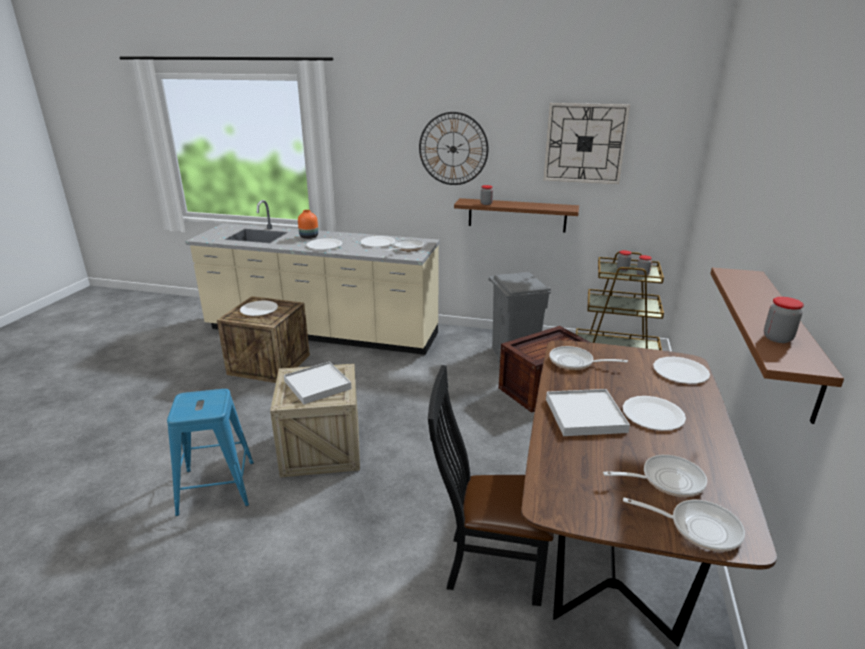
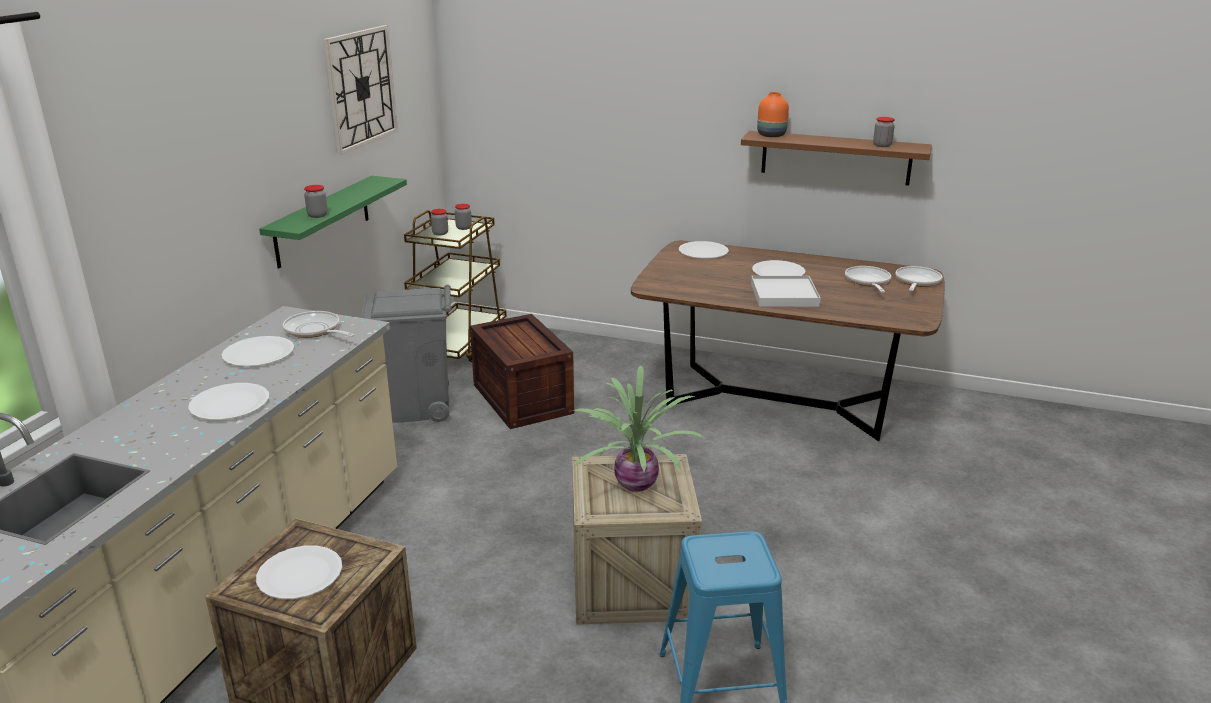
camera: 85 degrees left, 0 degrees up
(309, 237) = (149, 424): orange vase -> orange vase (772, 135)
(317, 385) = (633, 484): white tray -> potted plant
(453, 149) = (236, 147): wall clock -> none
(487, 565) = (826, 466): black chair -> none
(517, 215) = (322, 221): brown shelf -> green shelf
(575, 362) = (684, 287): frying pan -> none

